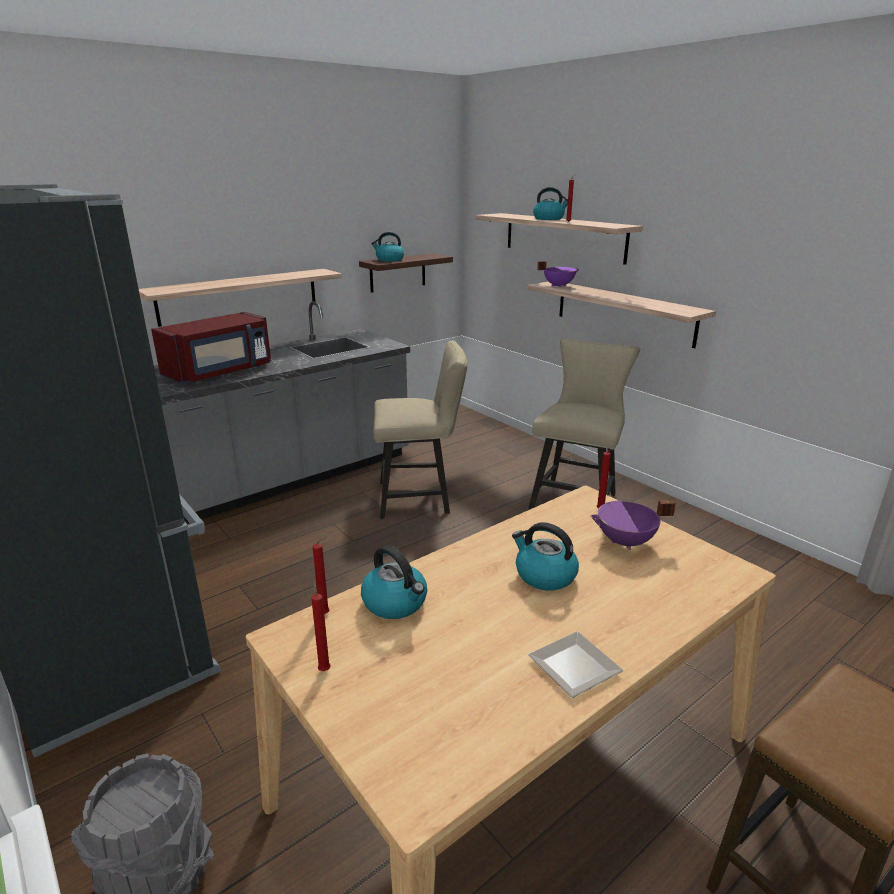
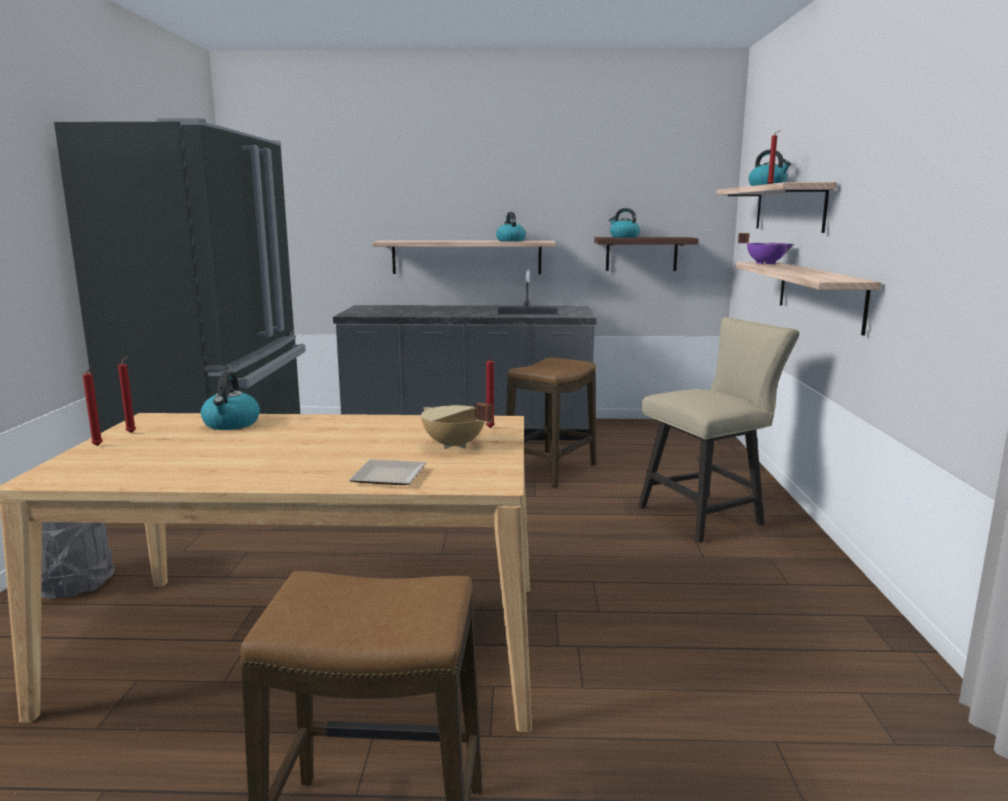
camera: 40 degrees right, 10 degrees down
(220, 372) = (410, 312): red microwave -> none
(326, 614) = (189, 417): red candle -> red candle (98, 446)
(420, 498) = (550, 471): beige chair -> stool
(544, 575) = (345, 440): kettle -> kettle (510, 241)
(571, 666) = (237, 473): plate -> plate (387, 475)
(626, 542) = (453, 445): purple cooking pot -> beige cooking pot

